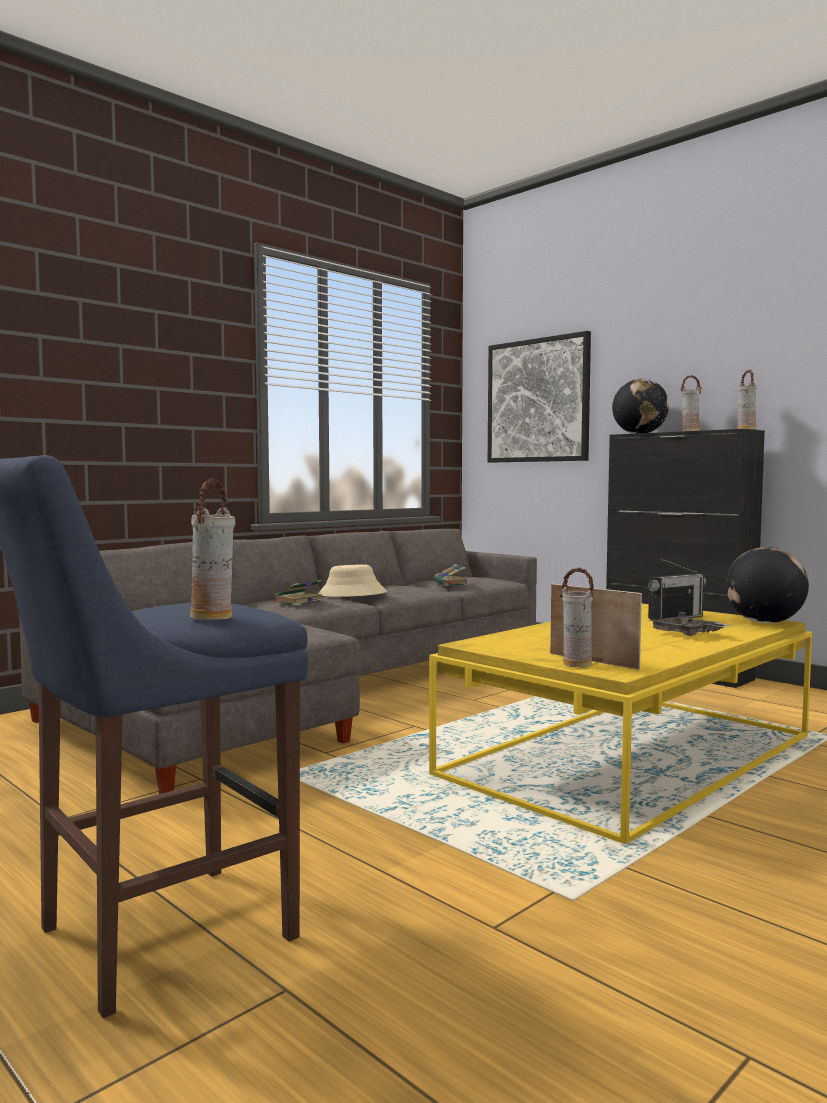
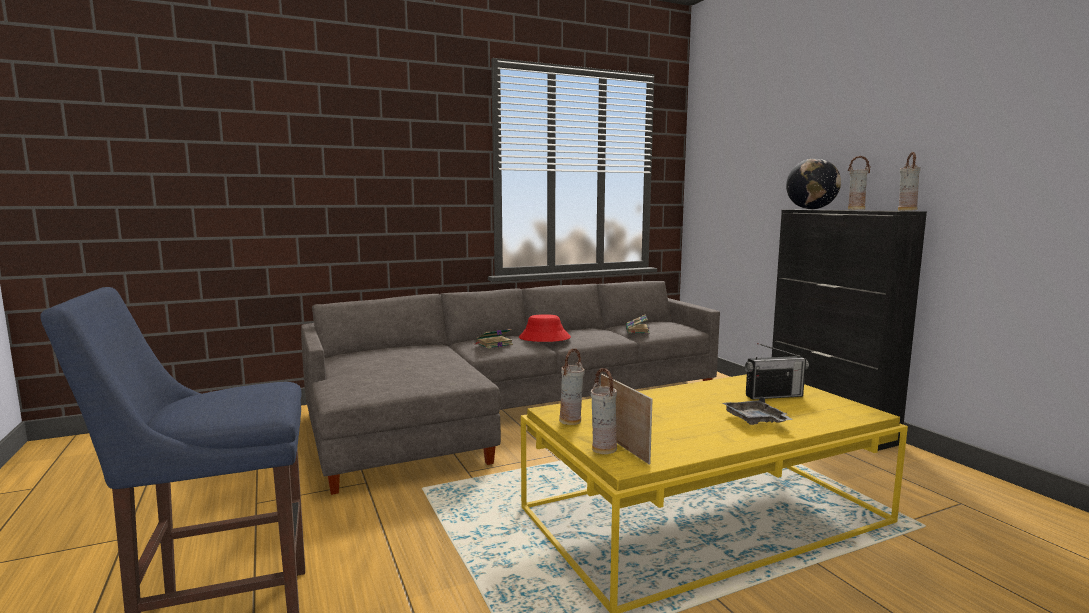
camera: 20 degrees right, 5 degrees up
(213, 617) = (229, 412): vase -> vase (571, 421)
(352, 594) = (544, 338): beige hat -> red hat
(538, 400) = (739, 173): picture -> none
(764, 622) = (855, 412): globe -> none

